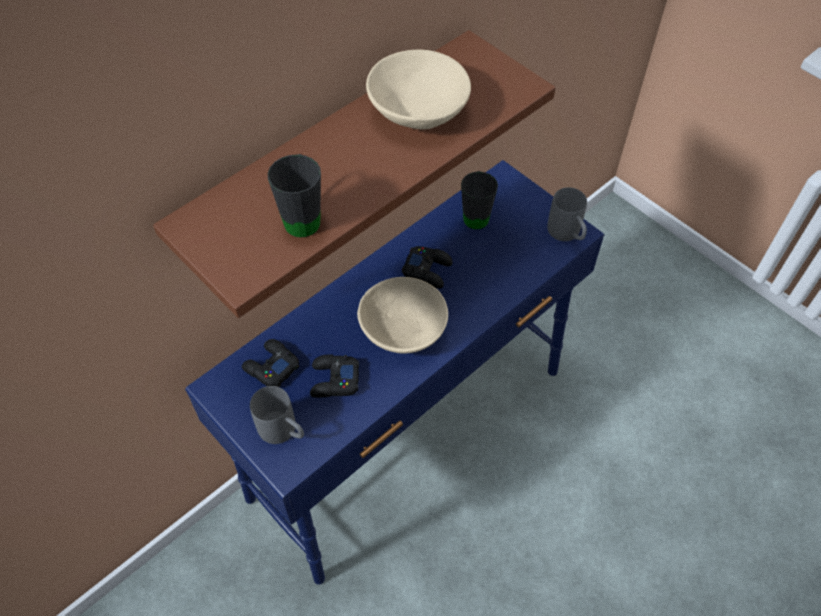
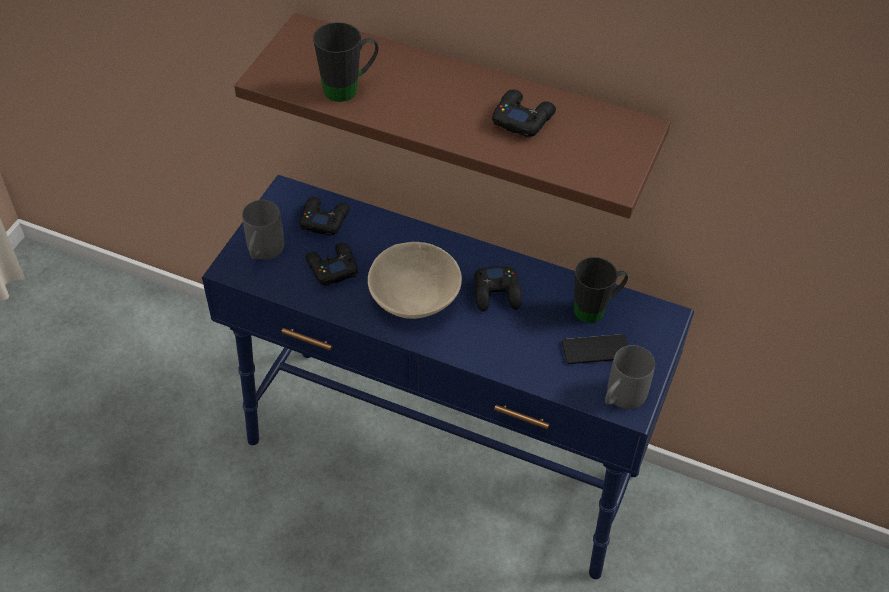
camera: 65 degrees right, 5 degrees down
(418, 111) = (522, 118): beige bowl -> black game controller
(515, 230) = (596, 350): none -> phone

